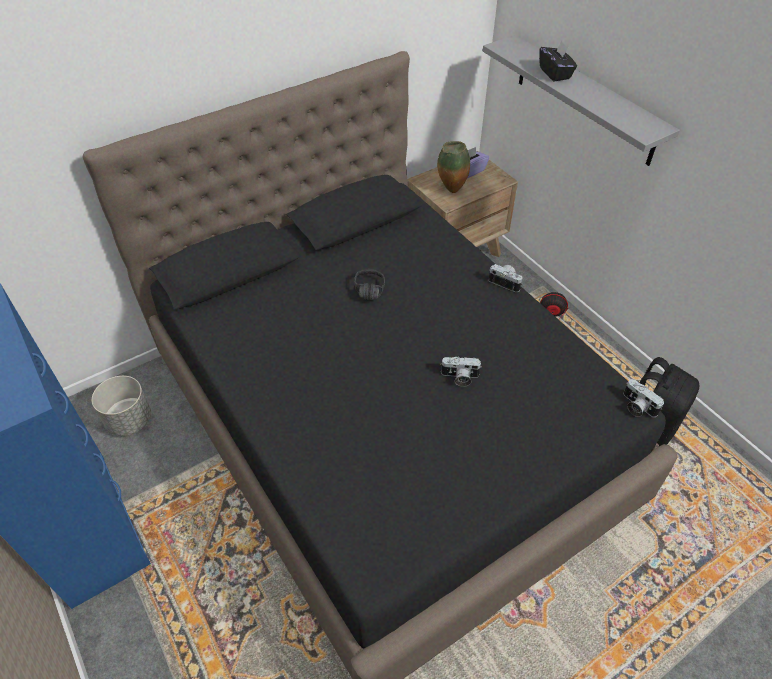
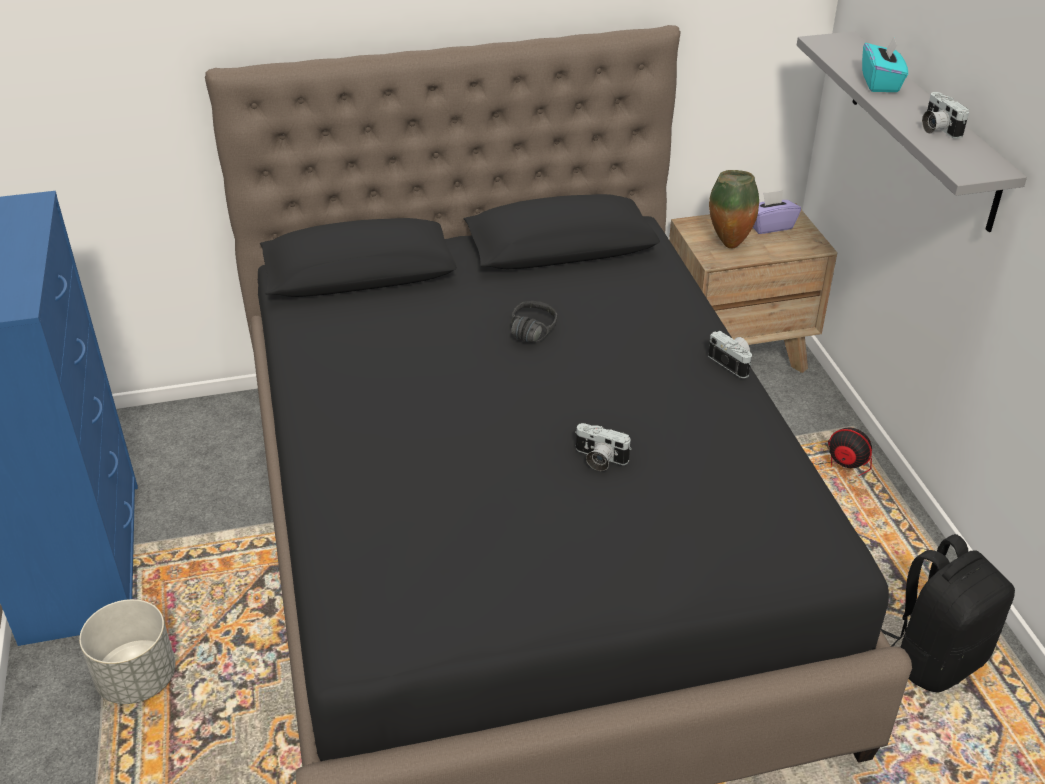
camera: 20 degrees right, 10 degrees down
(129, 420) = (189, 452): grey planter -> grey planter (137, 678)
(555, 73) = (881, 83): black tissue box -> turquoise tissue box
(636, 406) = (844, 558): camera -> camera (937, 128)

